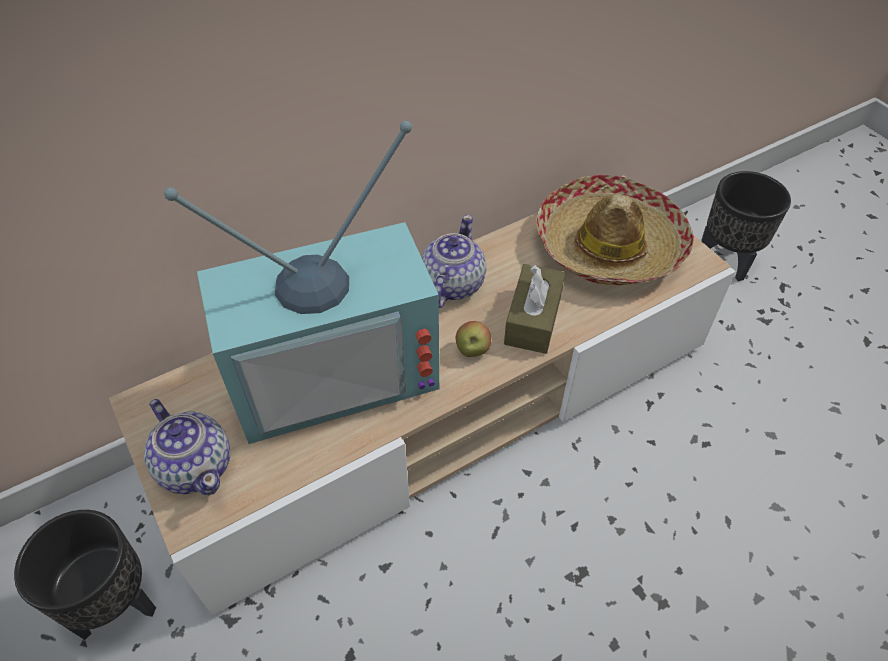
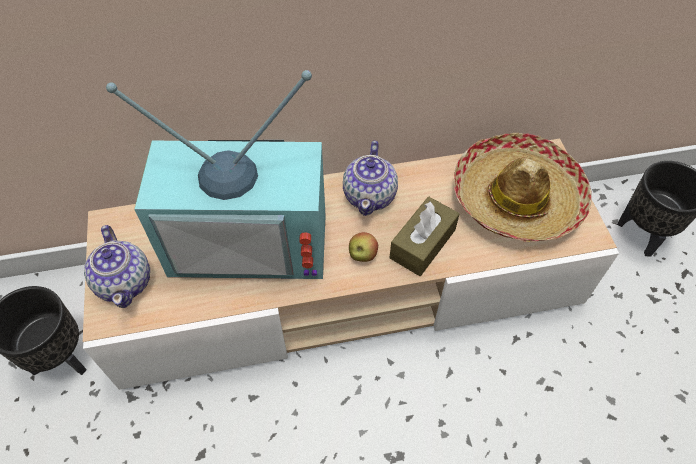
camera: 20 degrees right, 5 degrees up
(451, 284) = (370, 195): teapot -> teapot turned 150 degrees clockwise

